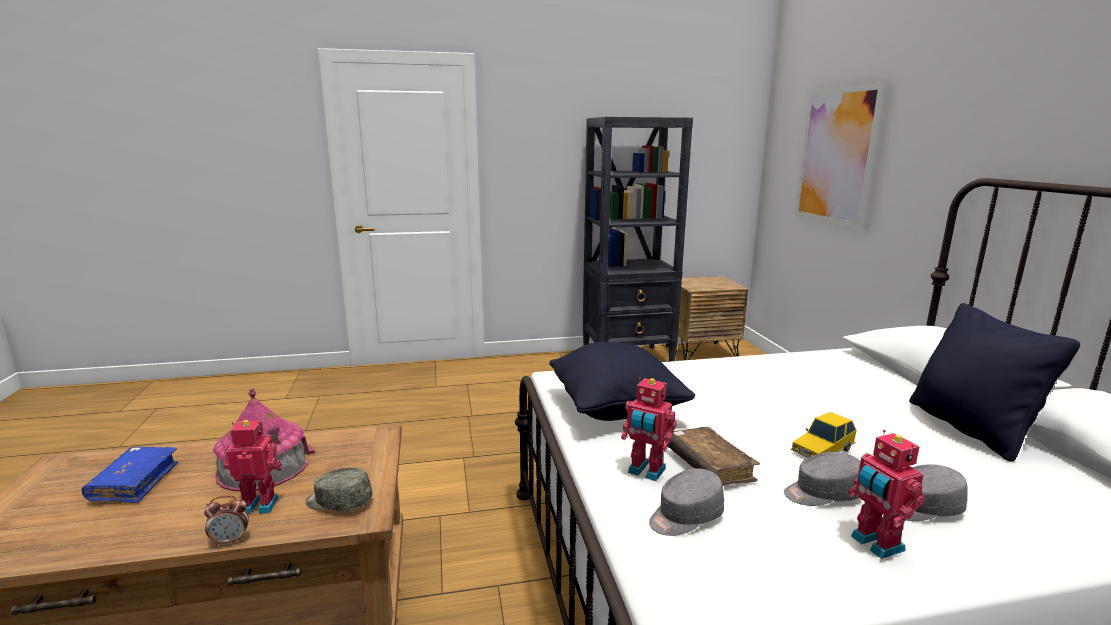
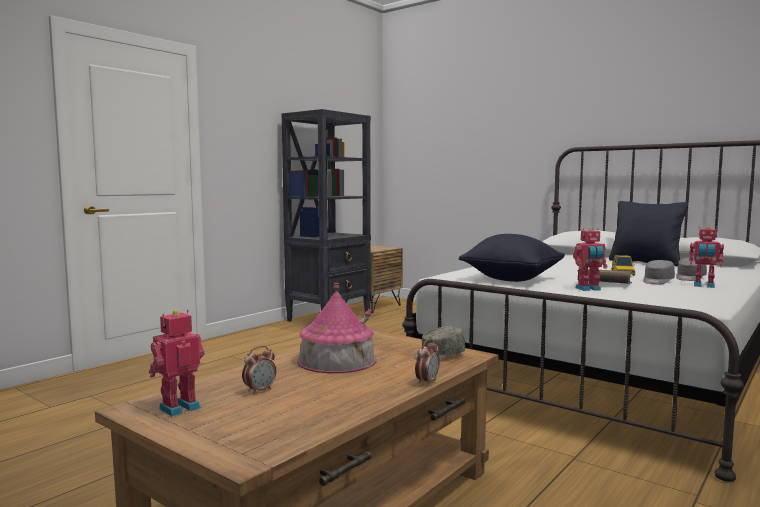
camera: 40 degrees left, 10 degrees down
(135, 483) = (260, 391): blue book -> alarm clock
(260, 504) = (393, 369): toy robot -> toy robot (178, 407)
(684, 517) = (640, 294): grey cap -> none
(837, 156) = (457, 146): picture -> none

